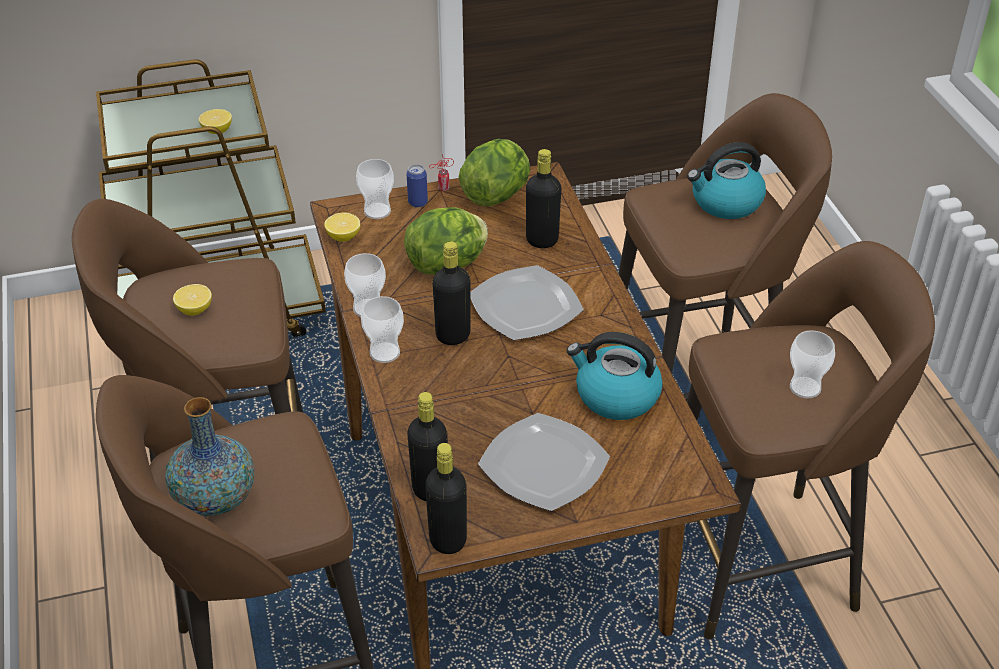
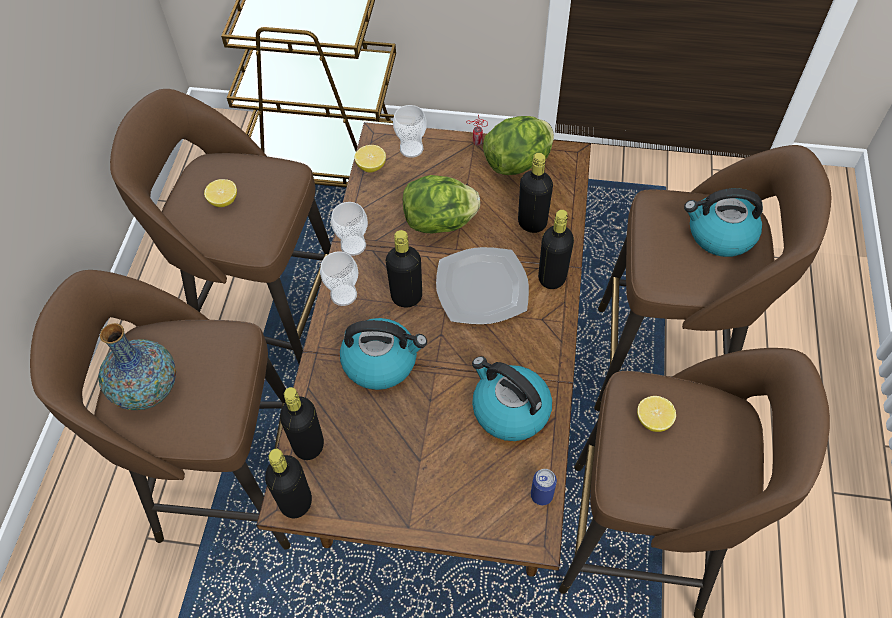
camera: 25 degrees right, 15 degrees up
(217, 130) = (325, 30): lemon -> lemon (653, 420)
(417, 202) = (448, 150): can -> can (541, 495)
(461, 396) = (381, 361): none -> kettle
(543, 464) = (412, 457): plate -> none
(590, 279) = (552, 278): none -> black bottle
(805, 387) = (685, 465): cup -> none

